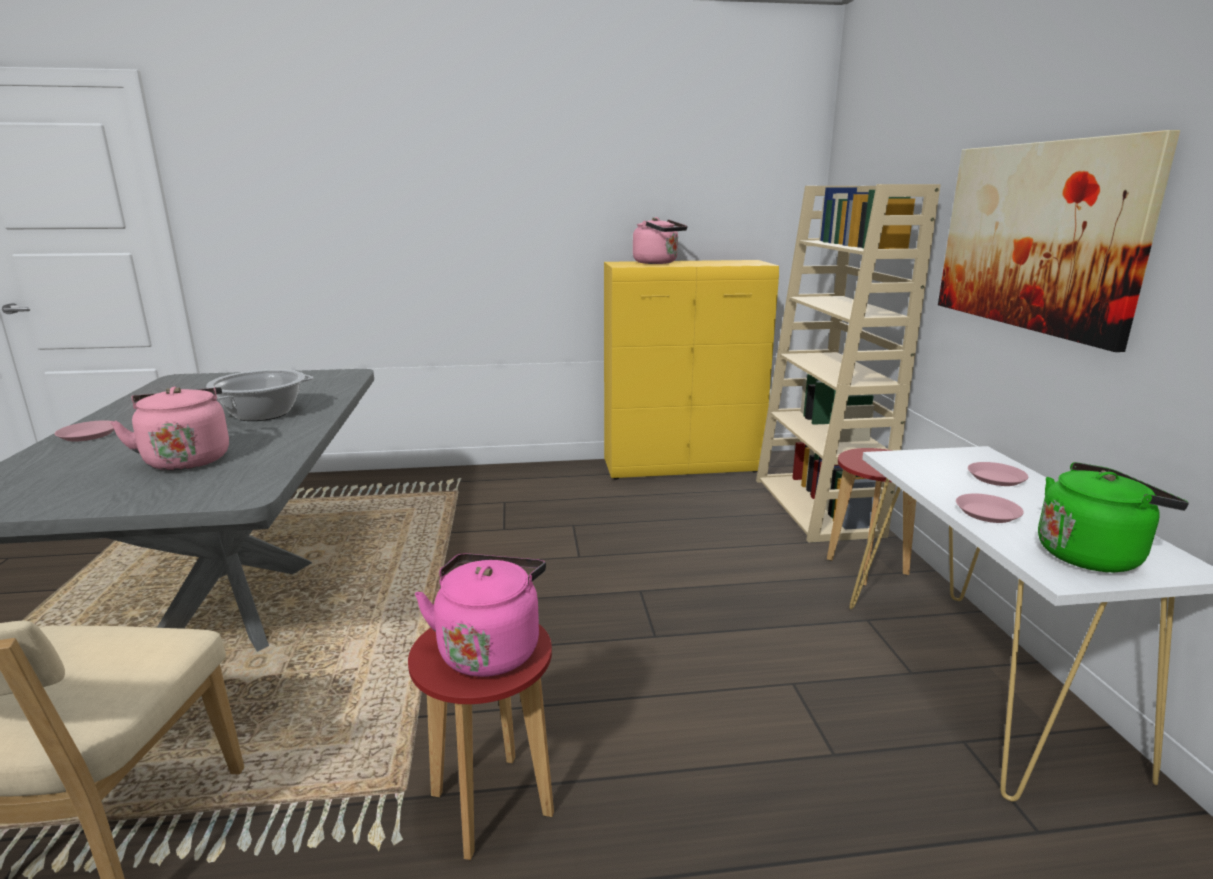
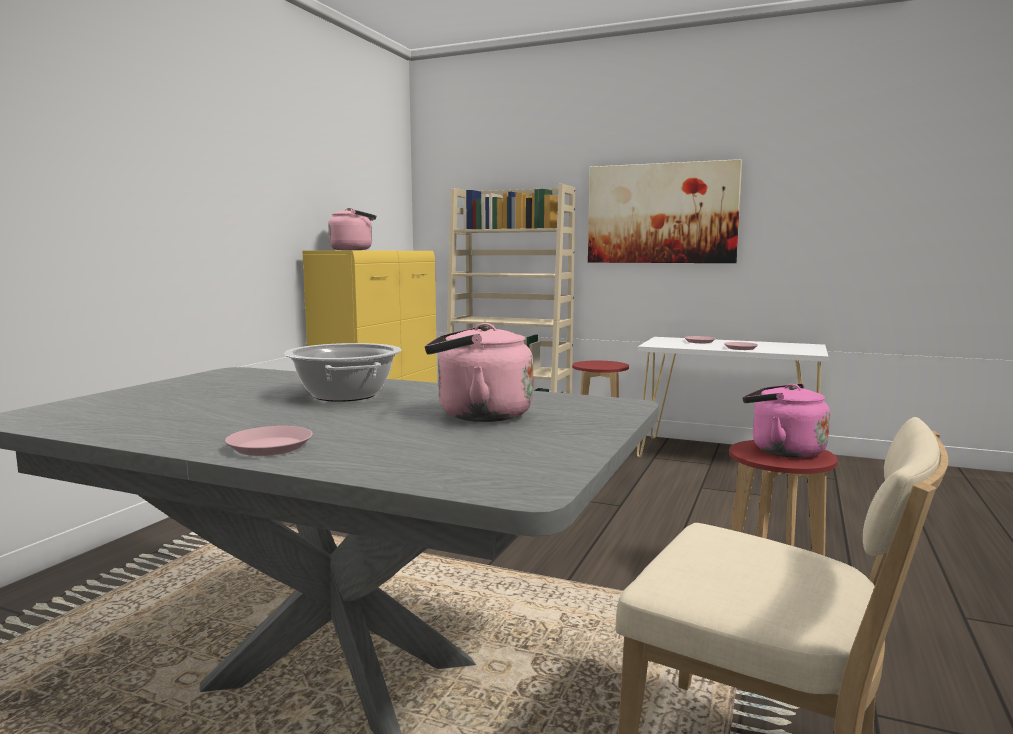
camera: 60 degrees left, 10 degrees down
(1092, 554) = (794, 348): green kettle -> none

